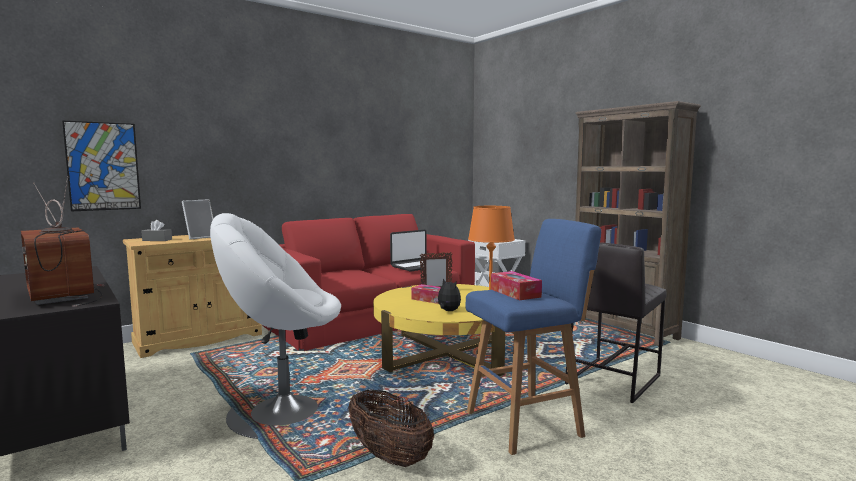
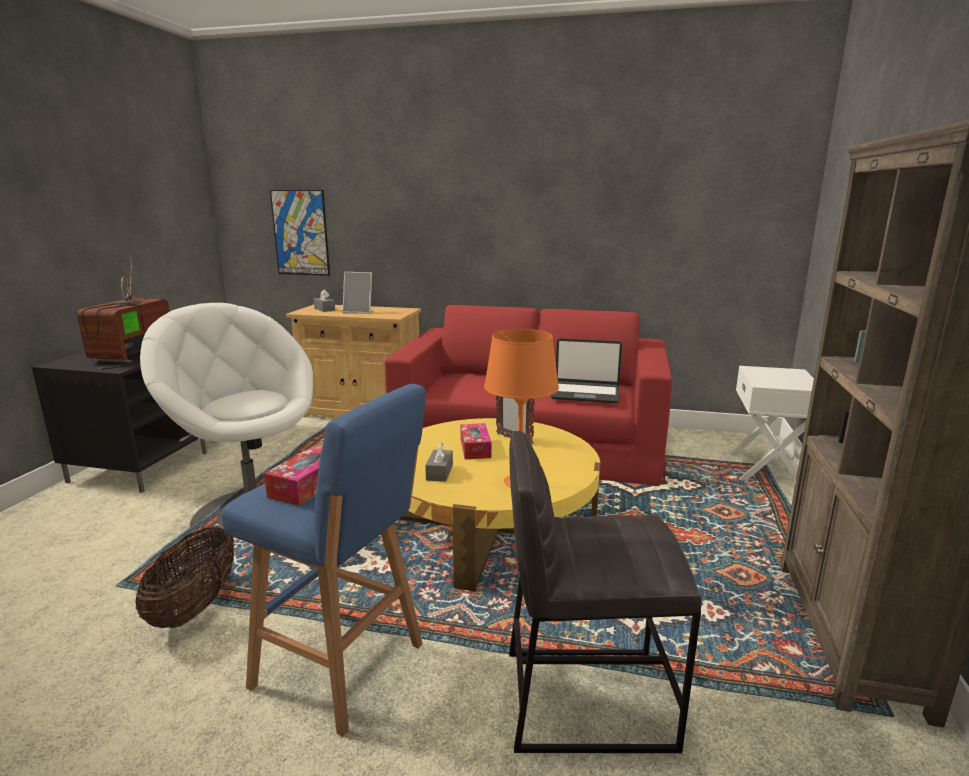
camera: 50 degrees right, 10 degrees up
(447, 311) = (439, 472): plush toy -> grey tissue box

